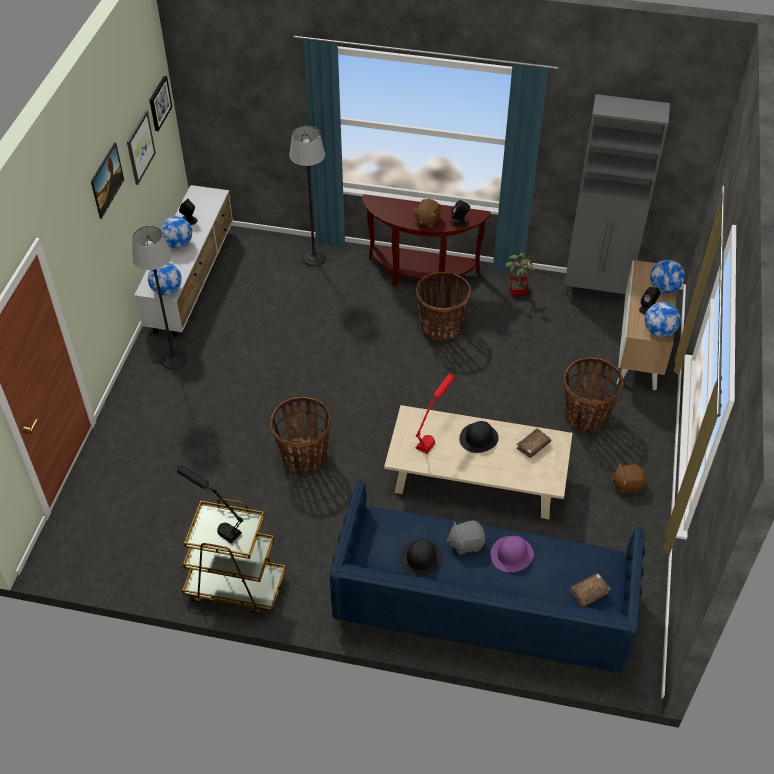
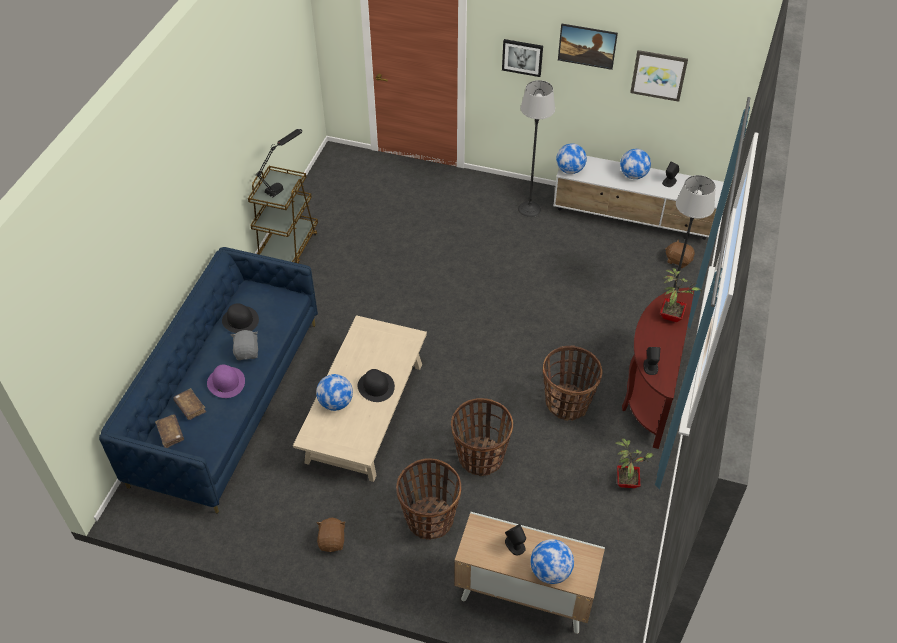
camera: 95 degrees right, 0 degrees up
(159, 103) = (720, 77): picture -> picture (522, 57)
(304, 456) = (408, 290): basket -> basket (480, 457)
(398, 208) = (671, 315): none -> potted plant
(426, 220) = (652, 338): brown plush toy -> brown plush toy (678, 260)
(433, 435) = (385, 352): red table lamp -> none
(533, 446) = (358, 429): brown book -> brown book (190, 407)
(596, 291) = (630, 568): grey cabinet -> none
(659, 331) = (475, 548): globe -> globe (336, 403)

